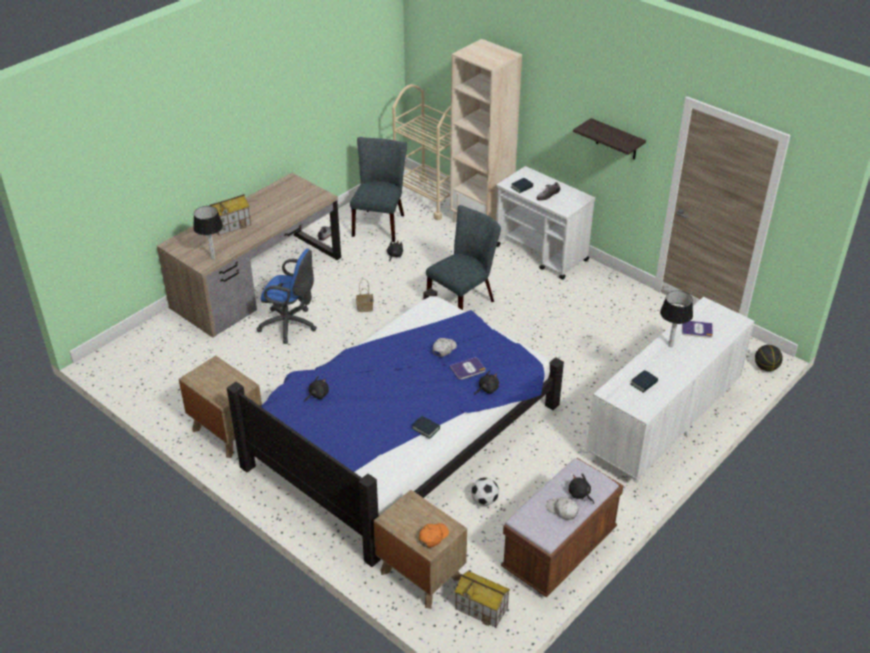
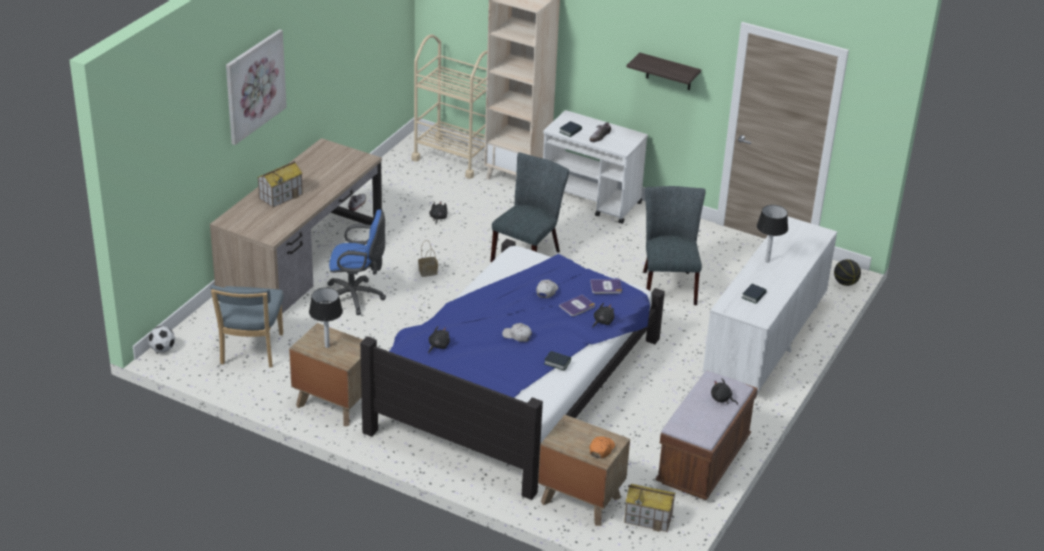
camera: 15 degrees left, 5 degrees down
(175, 368) = (250, 351): none -> blue chair
(206, 121) = (255, 86): none -> picture
(213, 257) = (278, 229): table lamp -> table lamp (327, 346)
(380, 223) = (409, 187): grey chair -> grey chair (667, 285)
(484, 500) = (617, 430): football -> football (162, 349)
(562, 510) = (710, 414): white cap -> white cap (517, 336)
(697, 329) = (787, 244): book -> book (606, 287)

